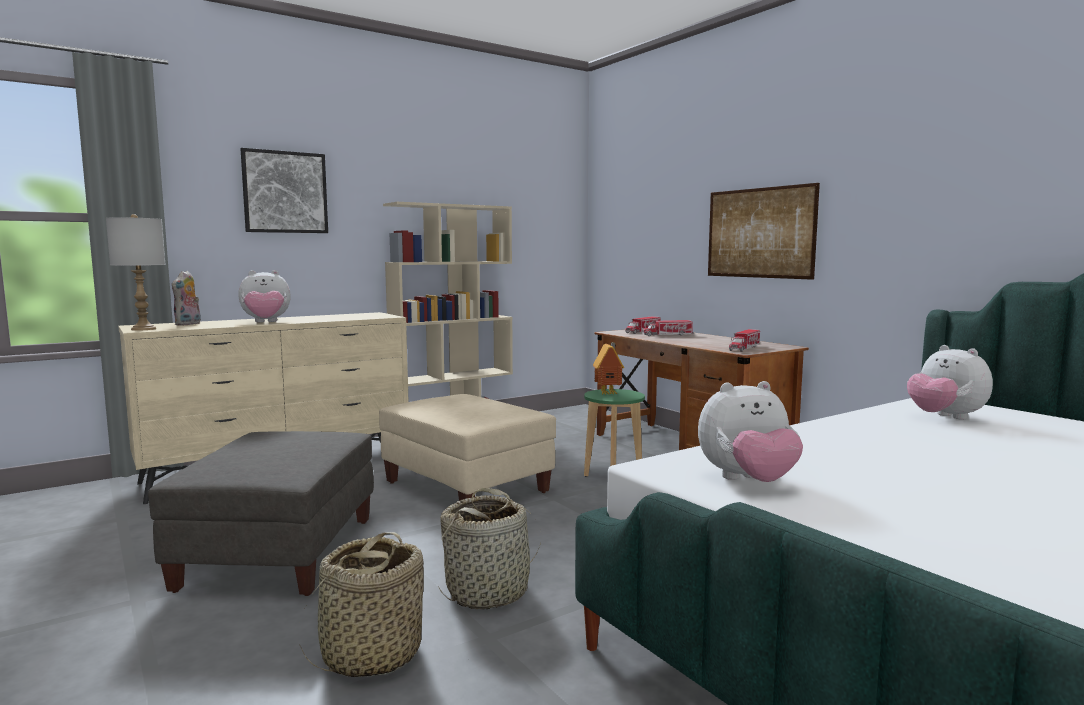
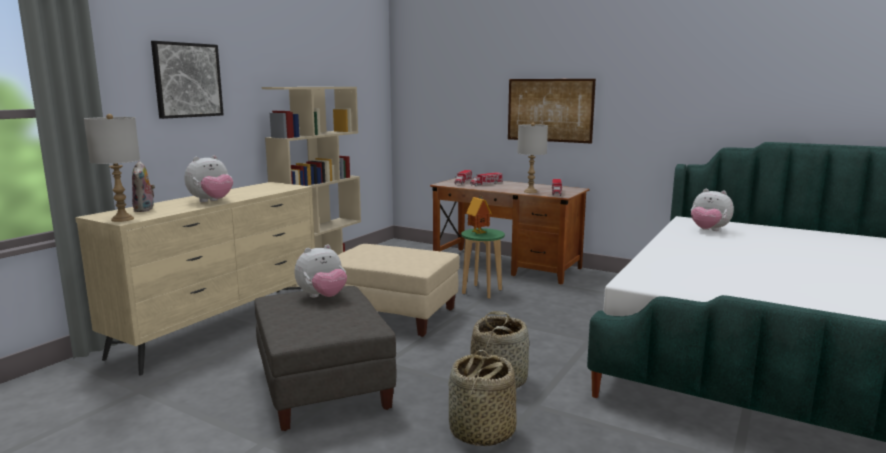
camera: 25 degrees left, 5 degrees up
(708, 345) = (530, 192): none -> grey table lamp
(747, 481) = (686, 283): plush toy -> plush toy (322, 297)

